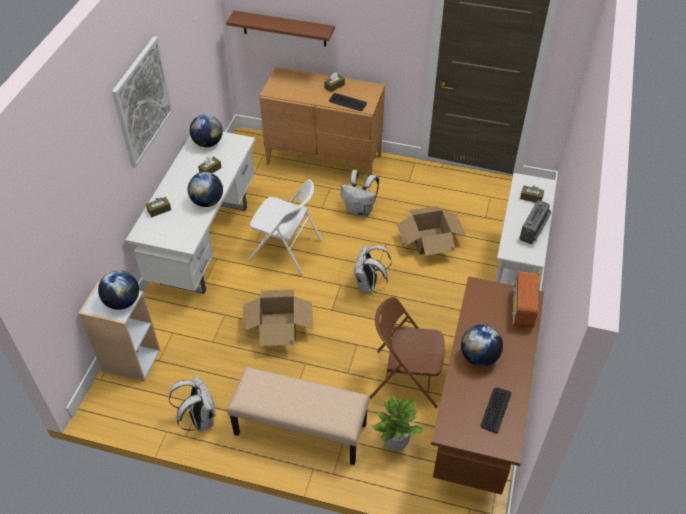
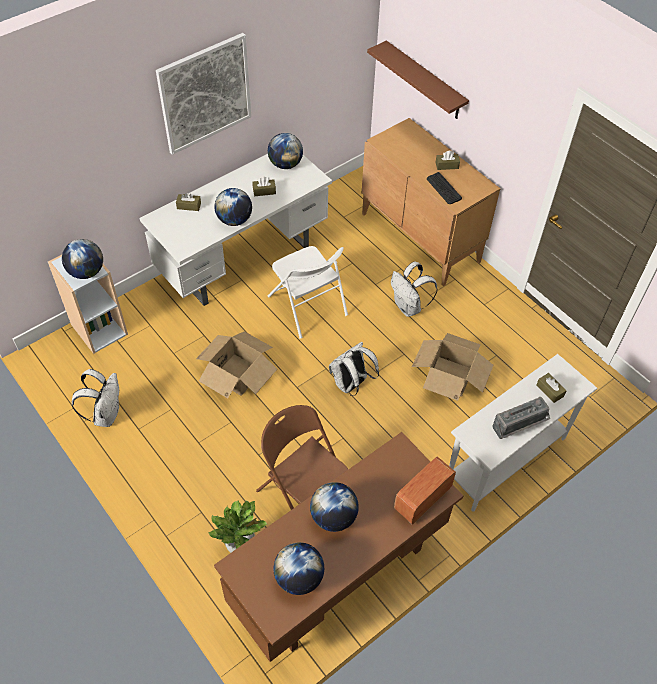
camera: 35 degrees right, 5 degrees up
(299, 430) = (173, 478): beige bench -> none
(495, 410) = (299, 577): keyboard -> globe

